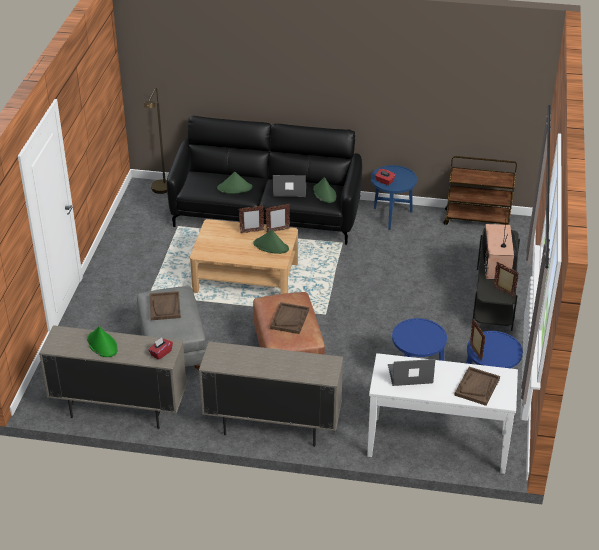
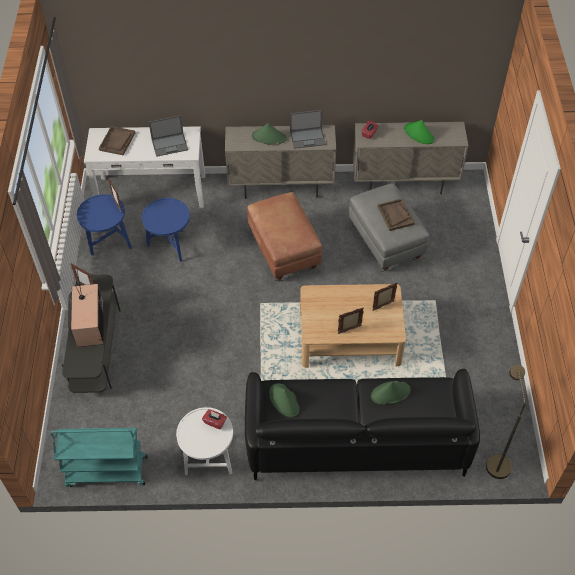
camera: 170 degrees right, 15 degrees up
(271, 246) = (323, 312): green hat -> green hat (268, 137)
(277, 230) = (323, 336): picture frame -> picture frame (383, 306)
(289, 190) = (326, 400): laptop -> laptop (308, 138)
(289, 319) = (281, 219): brown tray -> none
(391, 217) = (209, 459): blue side table -> white side table
(477, 219) = (106, 472): brown cart -> turquoise cart

